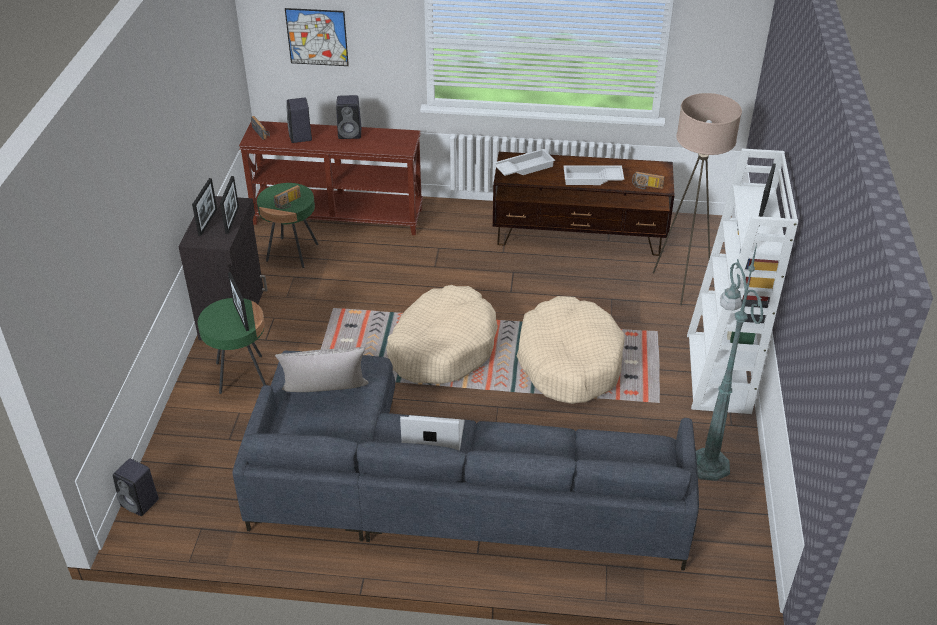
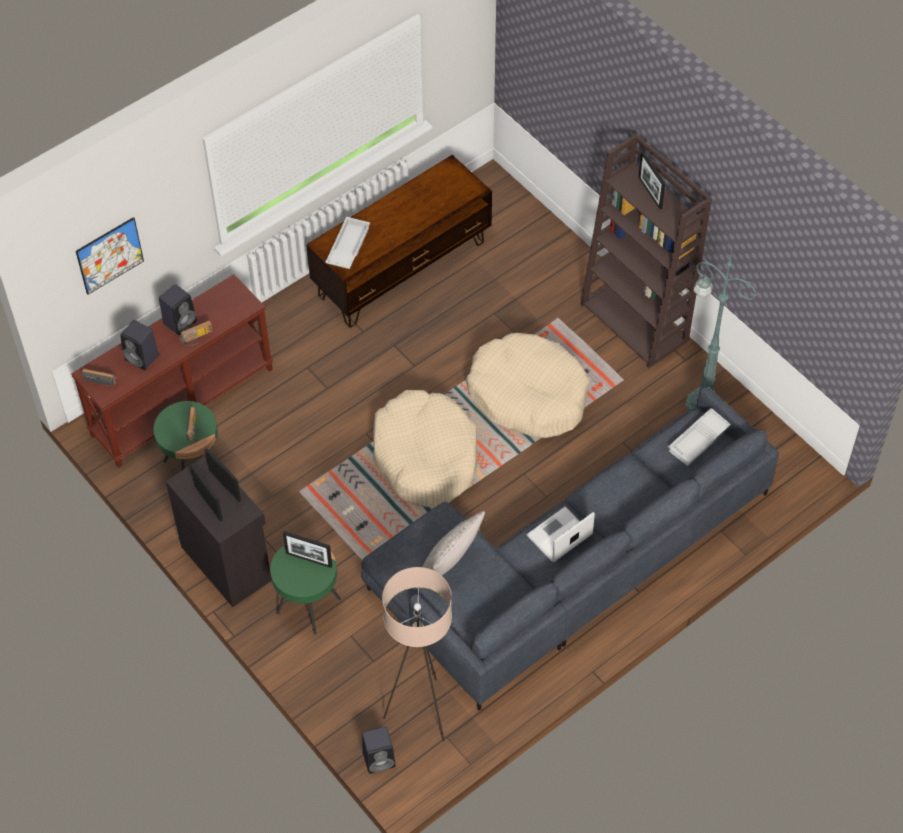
camera: 45 degrees left, 15 degrees up
(592, 179) = (414, 219): white tray -> white tray (699, 441)
(646, 187) = (462, 196): radio -> radio (197, 338)
(681, 284) = (528, 259): beige floor lamp -> beige floor lamp (421, 712)
(719, 374) = (635, 322): white bookcase -> brown bookcase

